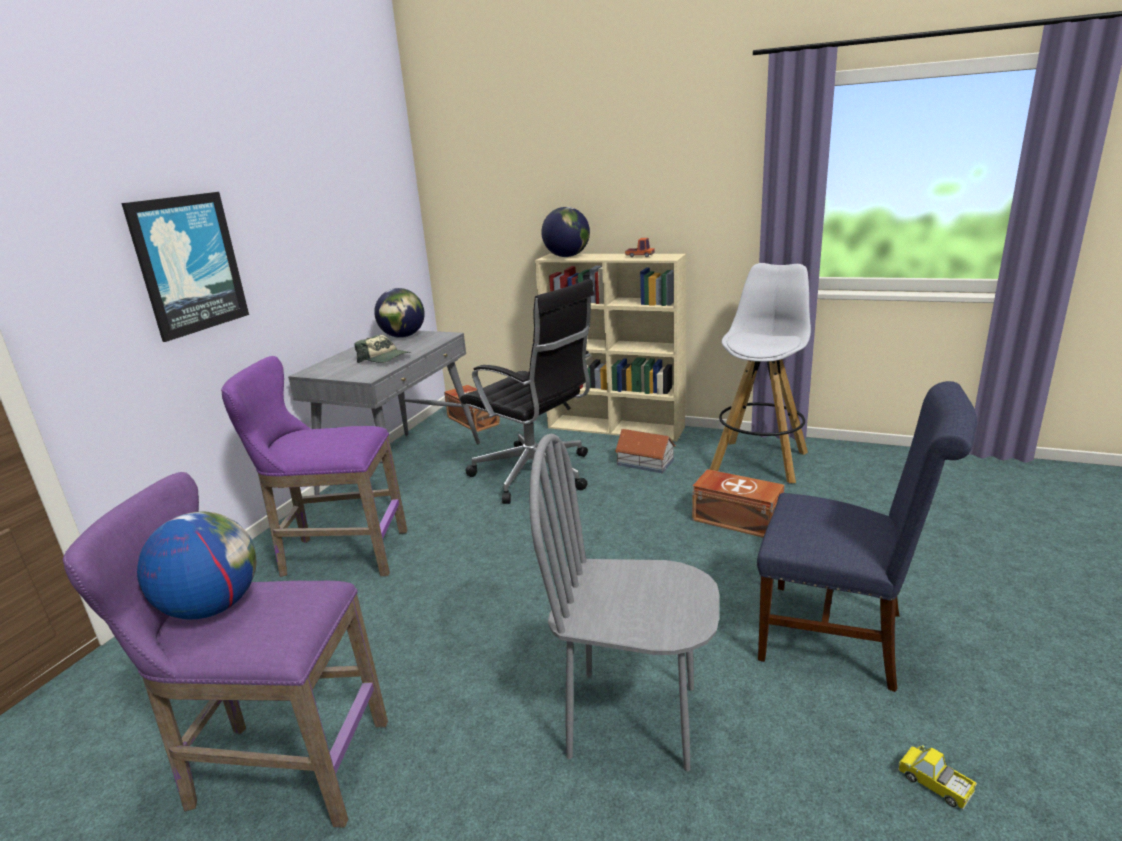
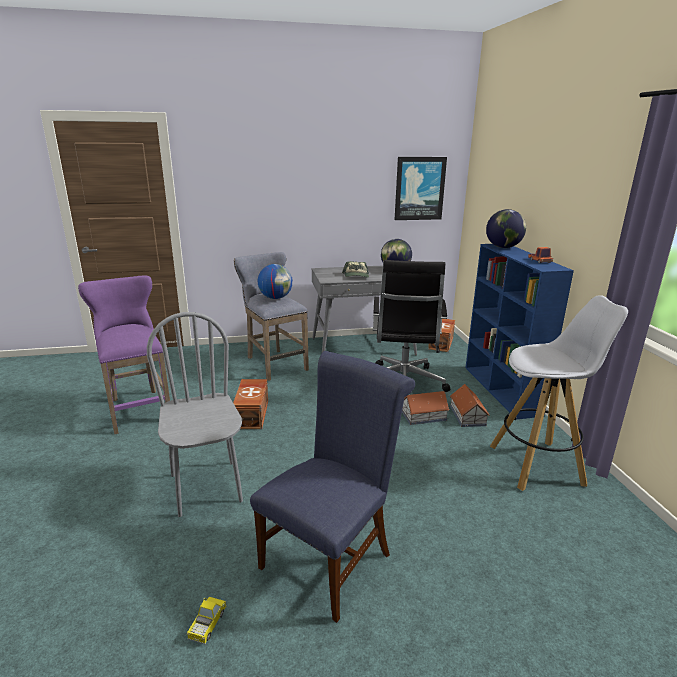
camera: 55 degrees right, 0 degrees up
(188, 264) = (269, 198): picture -> picture (419, 188)
(212, 607) = (124, 328): globe -> globe (275, 298)
(337, 555) = (274, 362): purple stool -> grey stool
(617, 427) = (502, 390): beige bookcase -> blue bookcase
(620, 486) = (424, 416): none -> toy house
(736, 519) = (434, 474): brown storage box -> brown storage box (253, 414)
(842, 637) = (331, 556): blue chair -> blue chair turned 135 degrees counterclockwise

